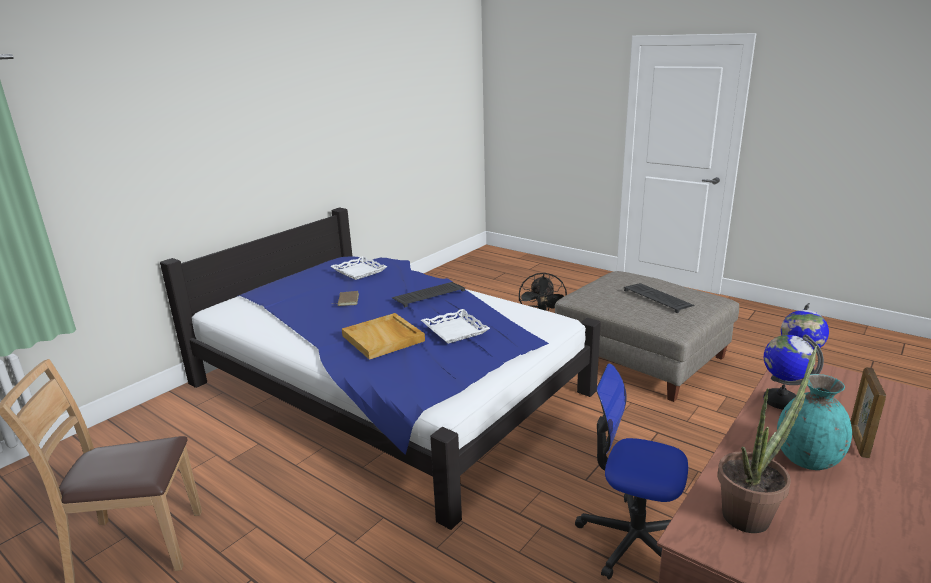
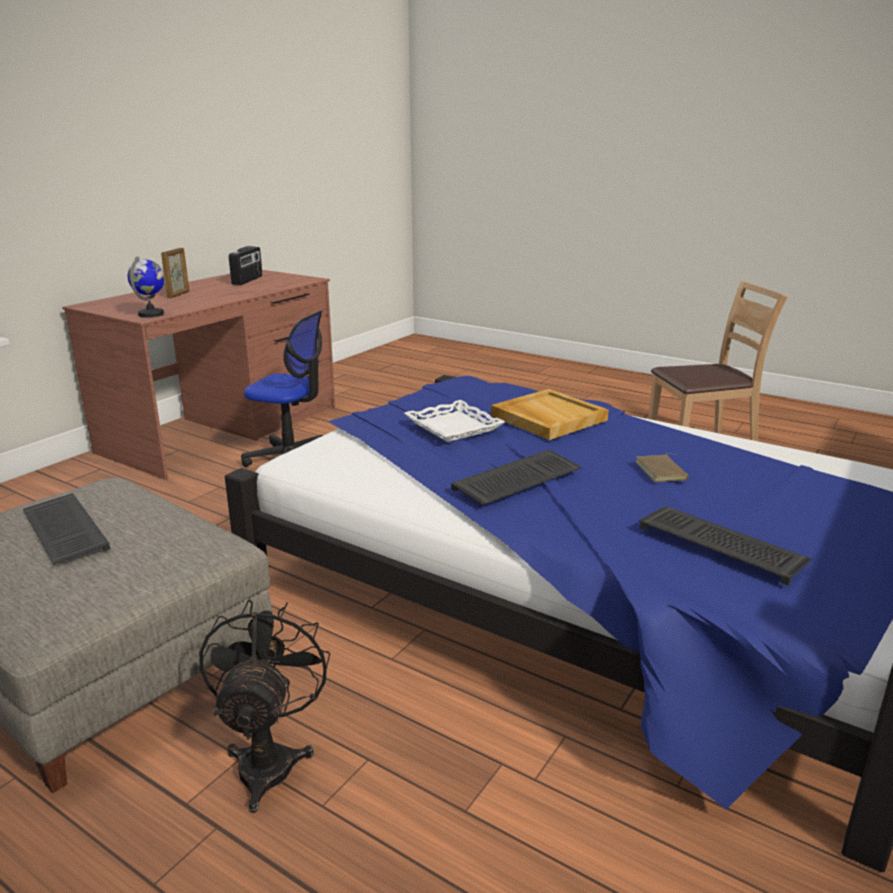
camera: 175 degrees right, 0 degrees up
(358, 271) = (723, 545): white tray -> keyboard
(752, 512) = (276, 282): potted plant -> none
(780, 400) = (194, 304): globe -> none
(807, 460) = (222, 291): turquoise vase -> none
(827, 530) = (248, 280): none -> radio

